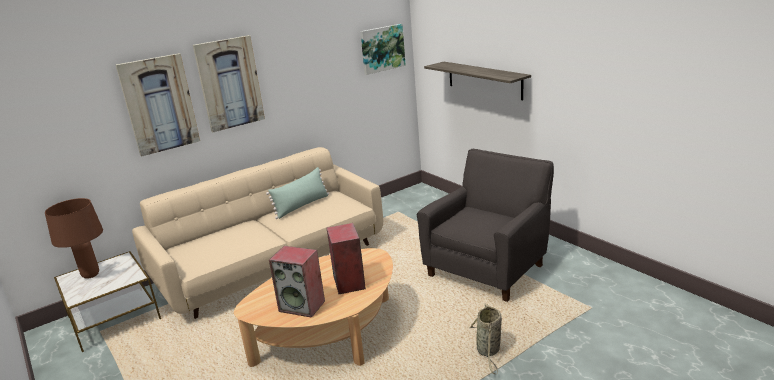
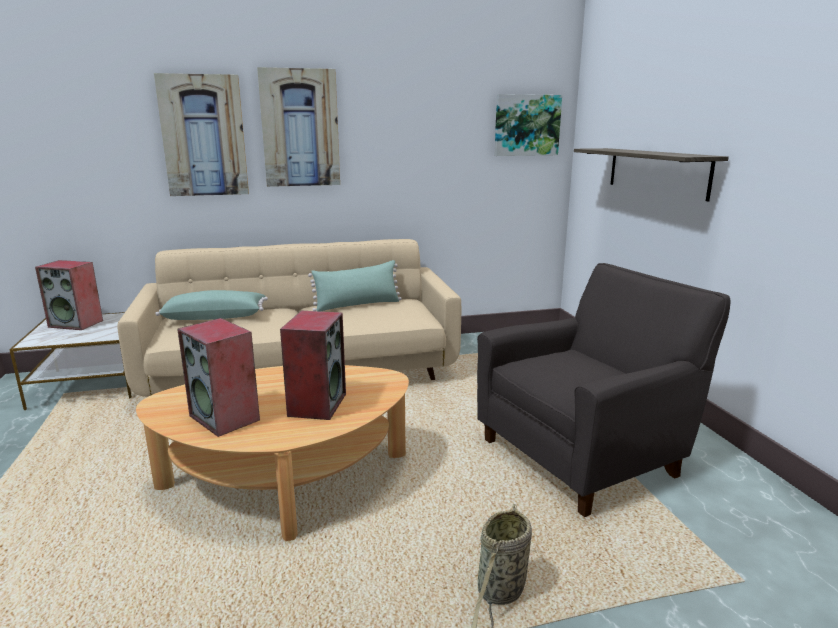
camera: 20 degrees right, 5 degrees down
(91, 275) = (77, 324): brown table lamp -> speaker
(208, 241) = (215, 317): none -> green pillow

